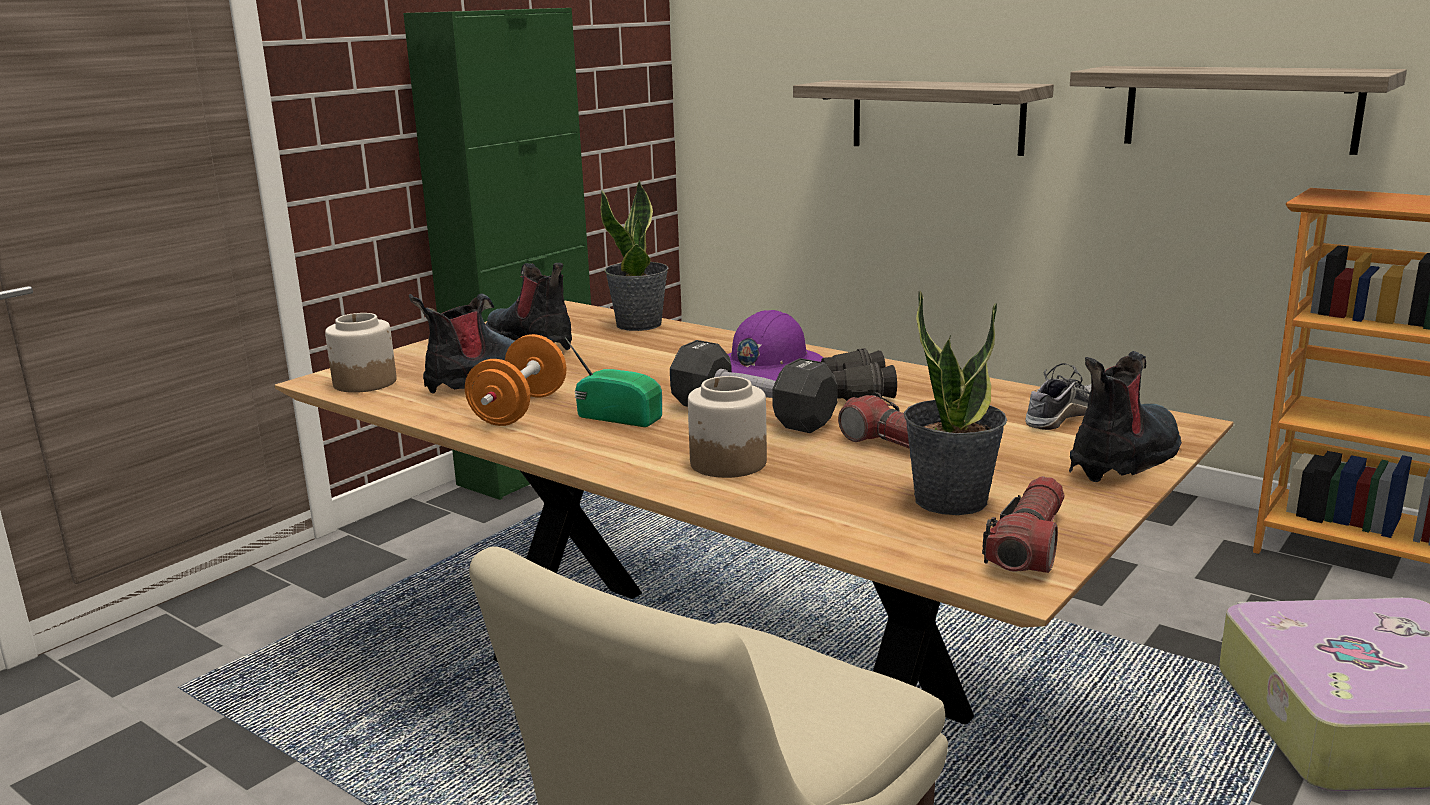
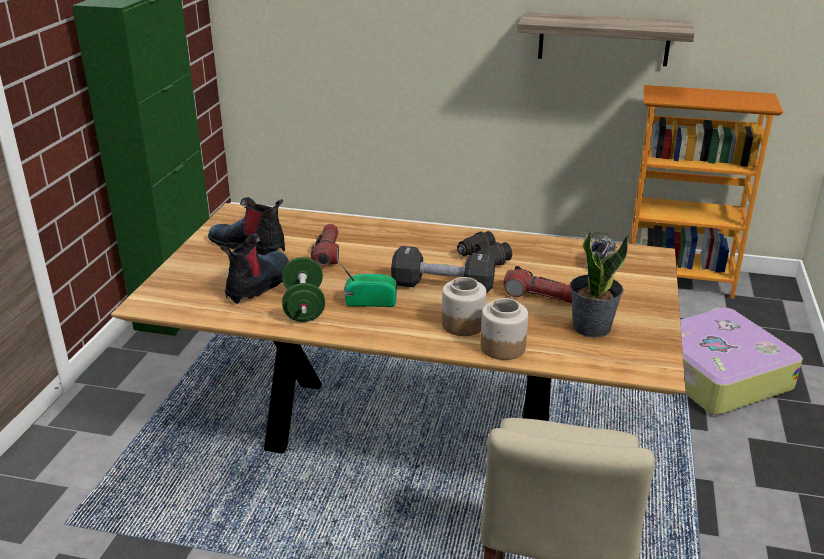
camera: 25 degrees left, 10 degrees up
(364, 382) = (175, 301): jar -> jar (502, 347)
(519, 410) = (304, 306): orange dumbbell -> green dumbbell
(639, 324) = (304, 220): potted plant -> none
(768, 369) = (418, 247): purple hard hat -> none
(936, 116) = (416, 39): shelf -> none
(1028, 544) = (646, 348): flashlight -> flashlight (327, 253)
(1125, 458) = (647, 283): boot -> none

